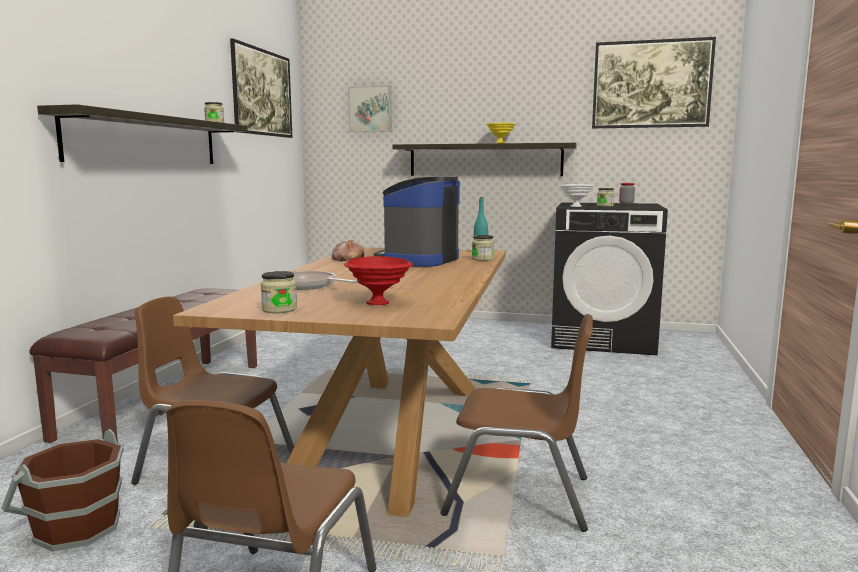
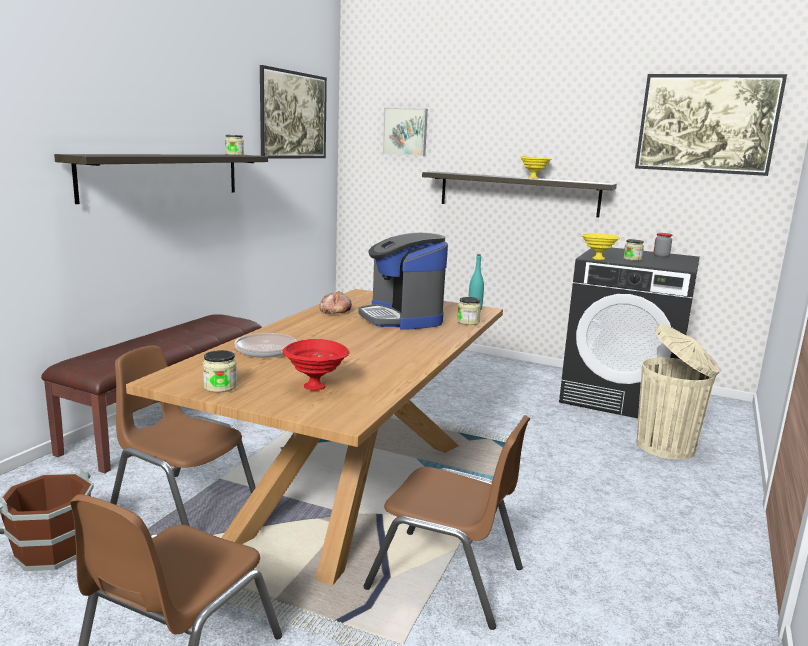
camera: 10 degrees right, 5 degrees up
(418, 260) = (402, 318): coffee machine -> coffee machine turned 60 degrees counterclockwise
(575, 206) = (597, 258): white bowl -> yellow bowl
(664, 371) = (667, 447): none -> beige trash can

